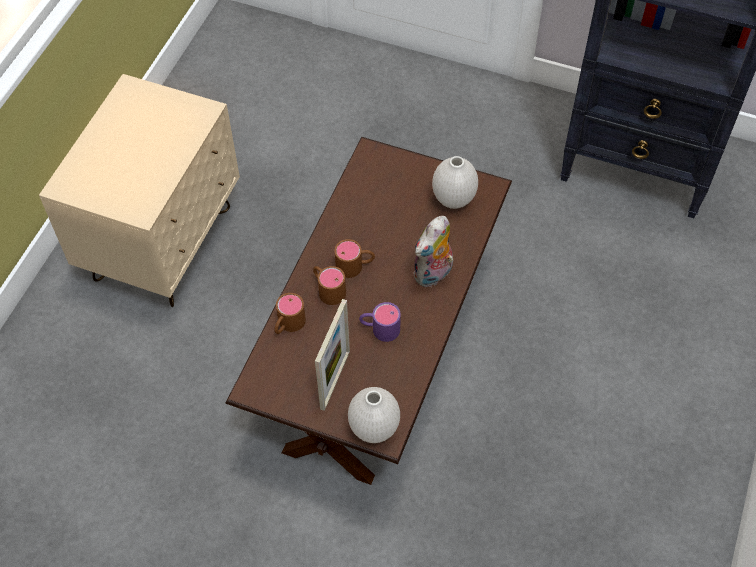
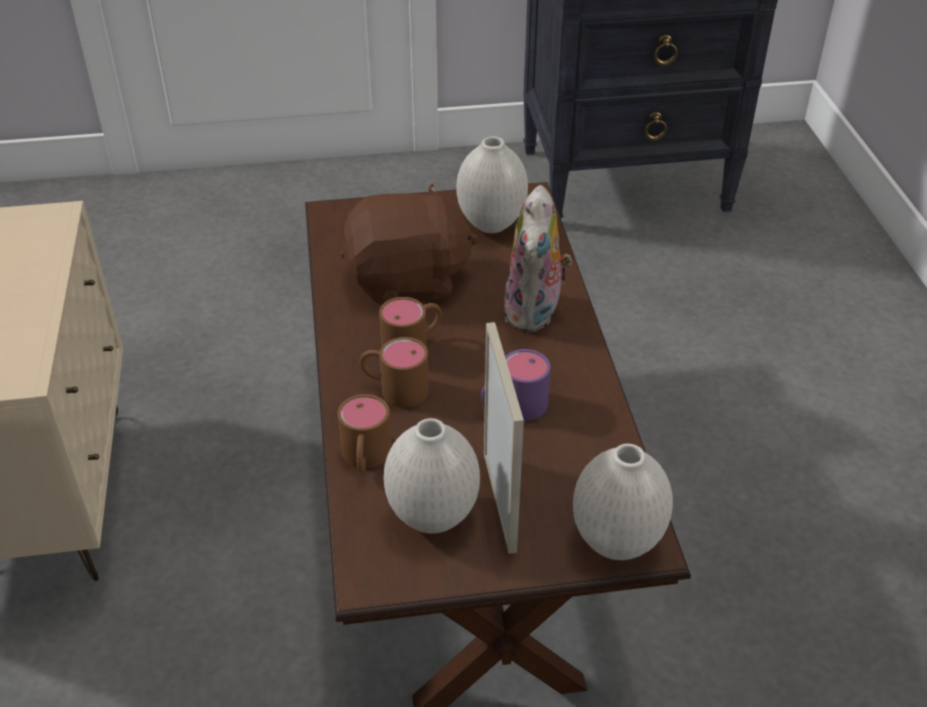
camera: 30 degrees left, 15 degrees down
(299, 373) = (434, 517): none -> white vase
(380, 220) = (407, 279): none -> brown plush toy

